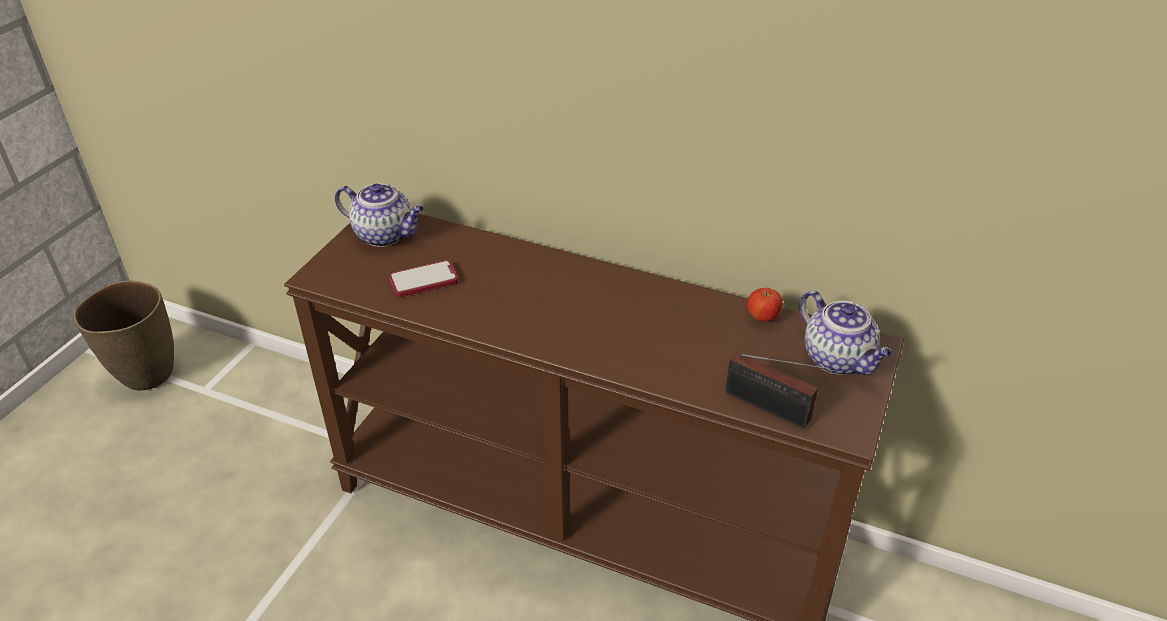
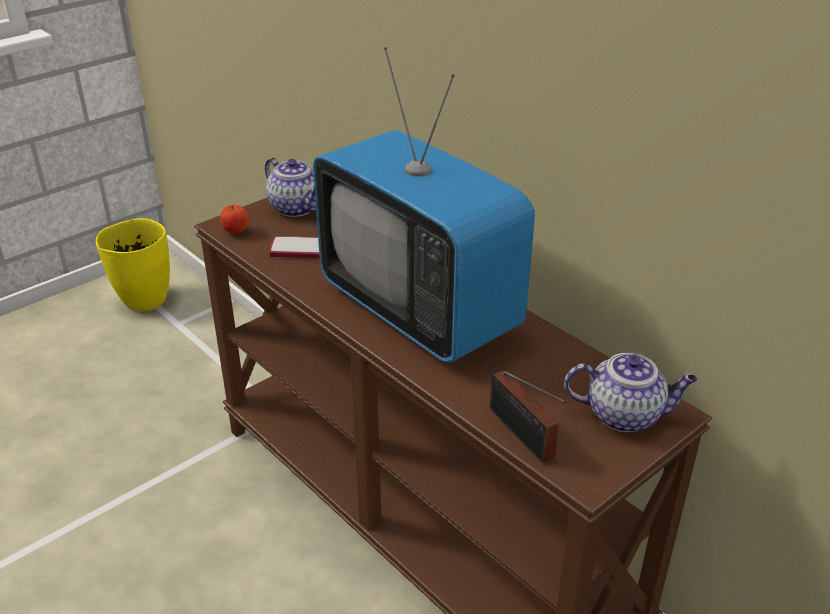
camera: 25 degrees right, 5 degrees down
(146, 375) = (144, 300): brown vase -> yellow vase
(591, 312) = (419, 309): none -> television
(762, 318) = (576, 358): apple -> apple (236, 232)
(838, 359) = (625, 415): teapot -> teapot turned 75 degrees counterclockwise

